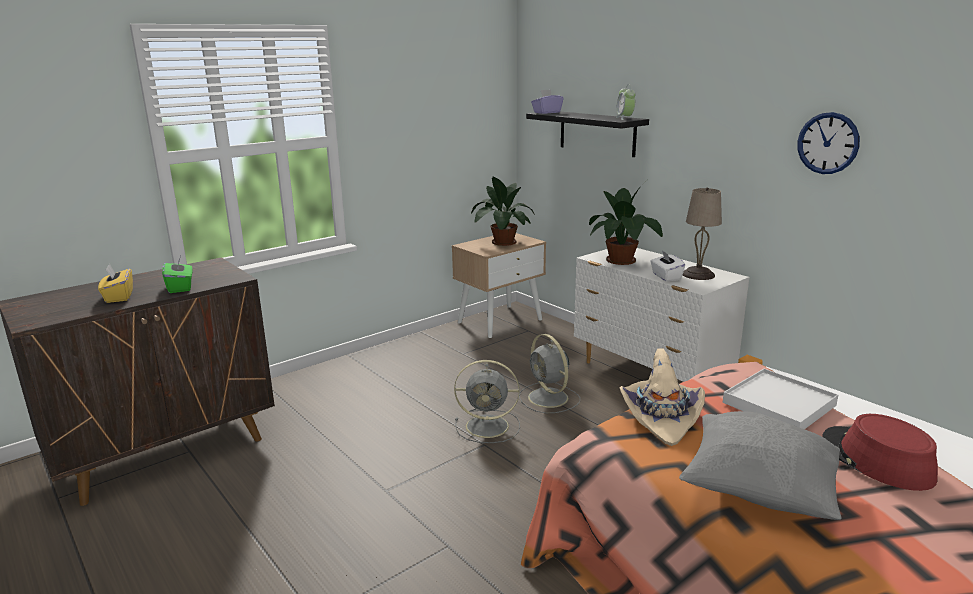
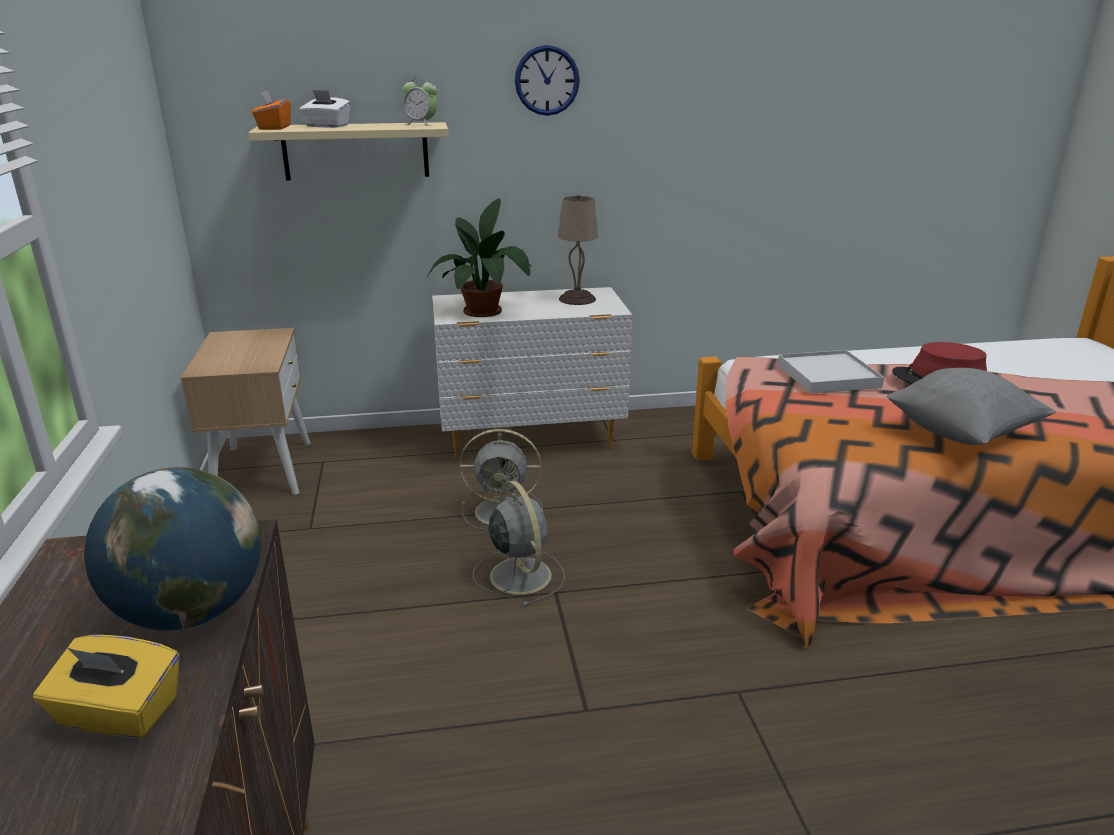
camera: 60 degrees left, 5 degrees up
(180, 287) = (190, 612): green tissue box -> globe
(489, 426) = (519, 574): grey fan -> grey fan turned 60 degrees counterclockwise
(501, 242) = (242, 348): potted plant -> none
(546, 112) = (274, 128): purple tissue box -> orange tissue box
(597, 133) = (356, 151): black shelf -> beige shelf
(661, 417) = (815, 425): beige hat -> none
(666, 277) = (563, 311): white tissue box -> white tissue box (327, 126)
(828, 143) = (674, 127): wall clock -> wall clock (547, 80)

